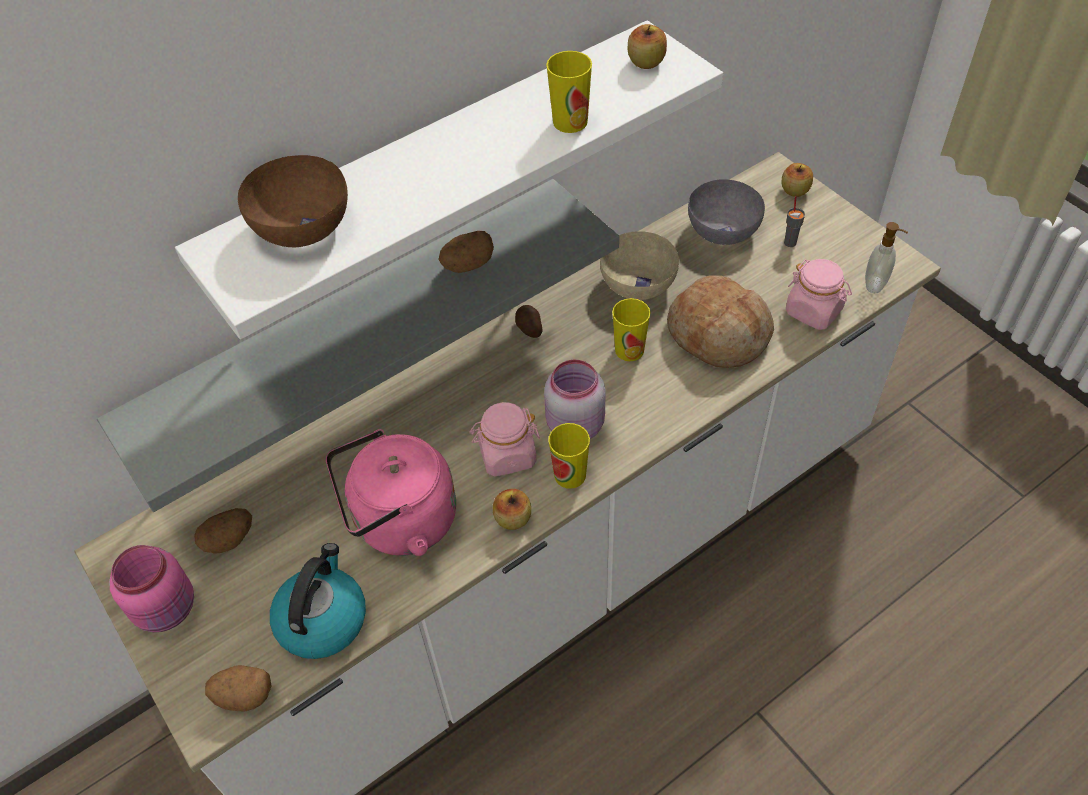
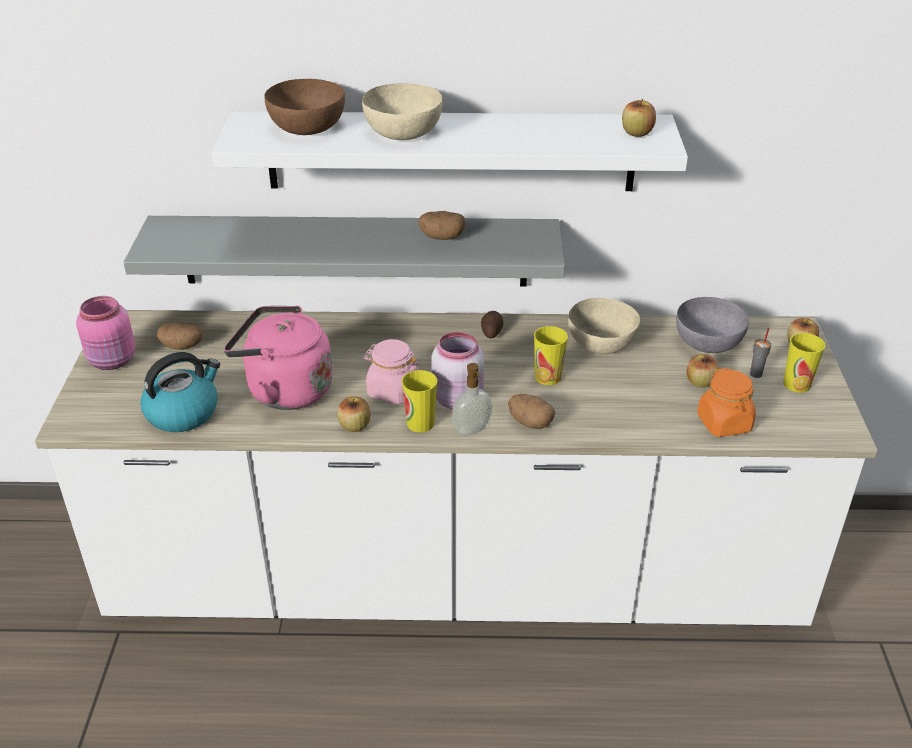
camera: 35 degrees right, 15 degrees down
(244, 695) = (99, 423): potato -> potato (530, 422)
(417, 178) = (403, 132): none -> beige bowl
(570, 121) = (538, 142): cup -> cup (797, 384)
(719, 334) = (628, 400): bread -> none
(757, 278) = (700, 382): none -> apple
(814, 311) = (724, 423): pink jar -> orange jar
(876, 284) = (801, 432): soap dispenser -> soap dispenser (472, 430)

